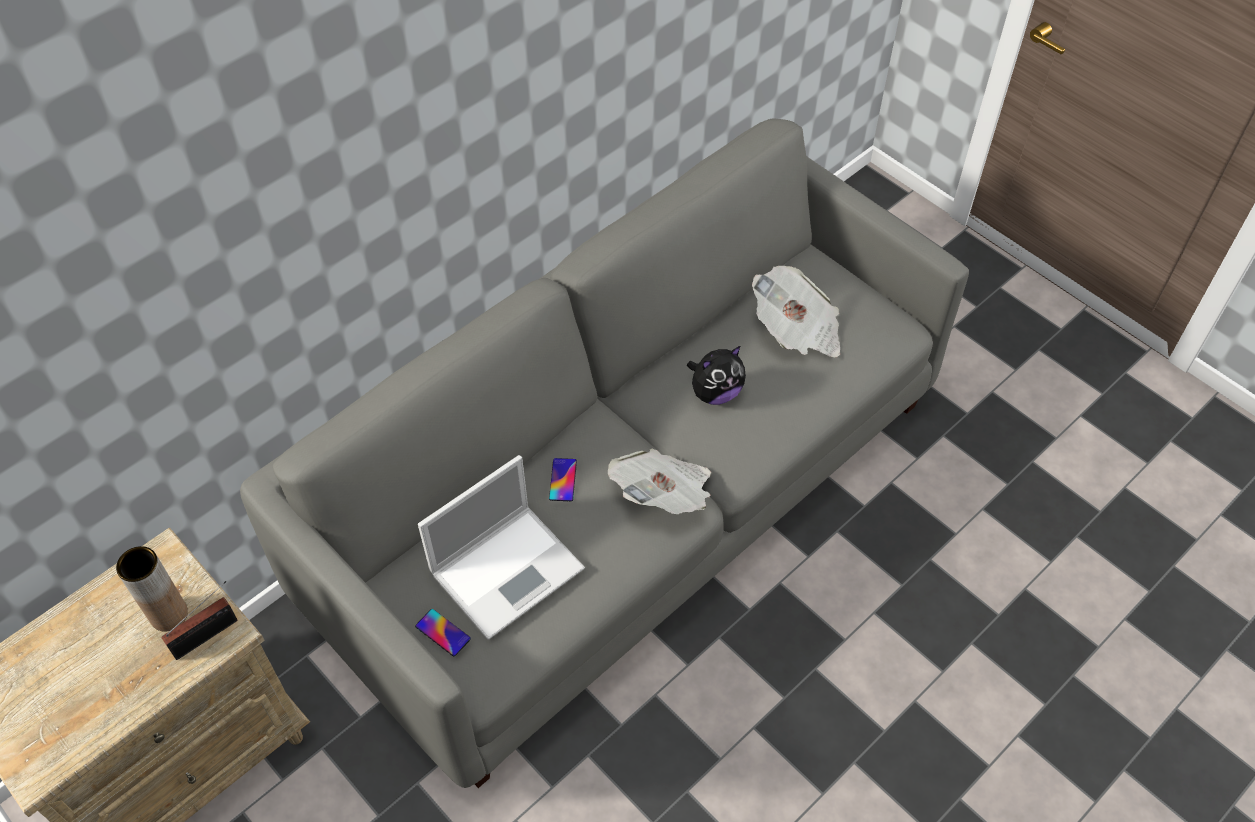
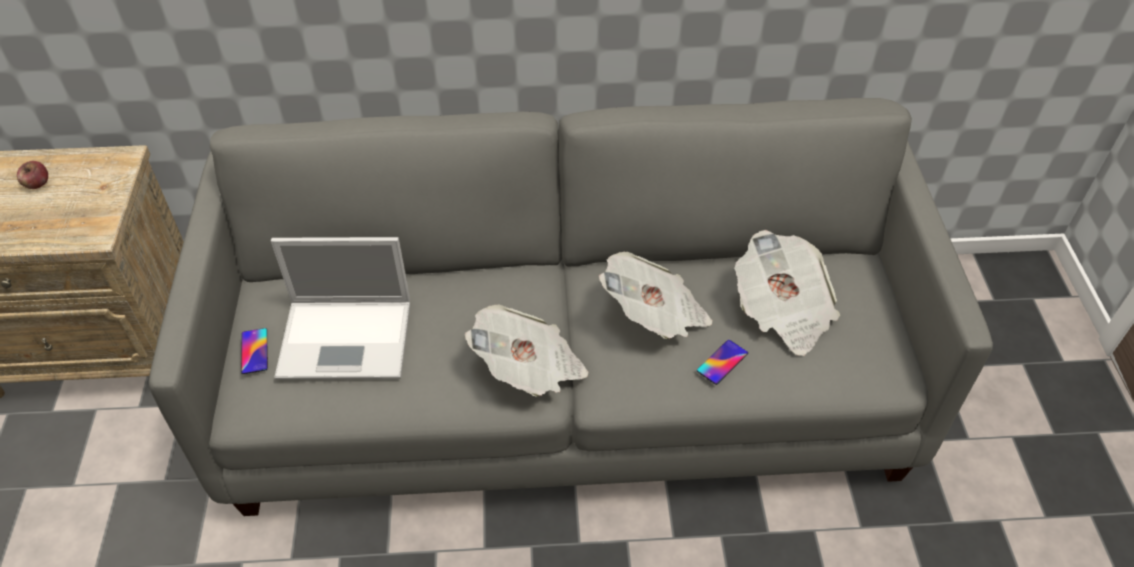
camera: 40 degrees right, 5 degrees down
(108, 630) = (37, 184): none -> apple
(169, 615) = (78, 199): brown vase -> none
(209, 634) = (83, 228): radio -> none
(563, 480) = (460, 301): phone -> phone (722, 362)
(715, 393) = (655, 315): plush toy -> newspaper

